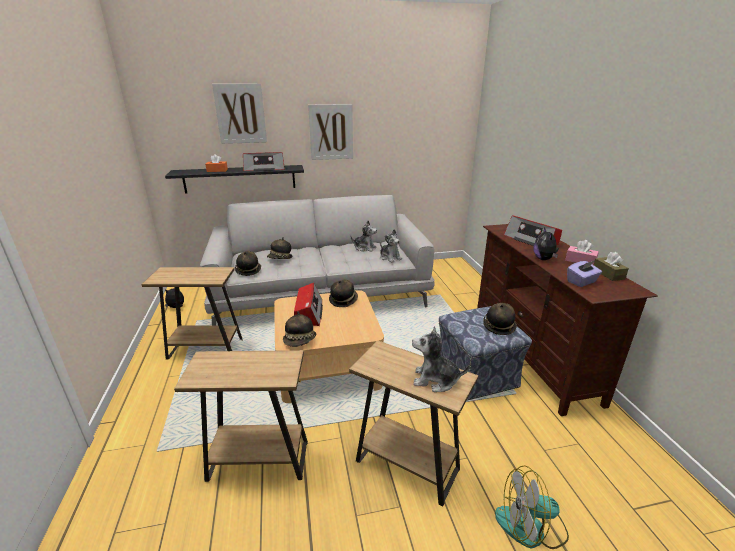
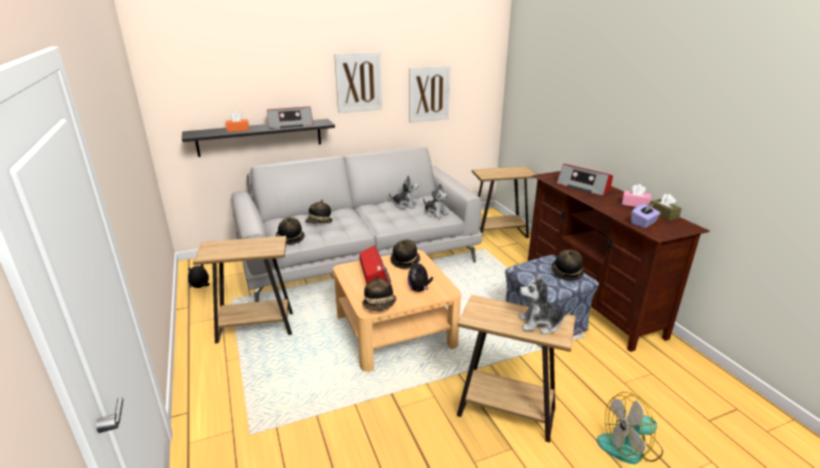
camera: 10 degrees left, 0 degrees up
(240, 114) = (261, 66): picture -> picture (429, 94)
(258, 460) = (361, 428): brown side table -> brown side table (499, 234)
(544, 259) = (602, 204): plush toy -> plush toy (419, 289)

